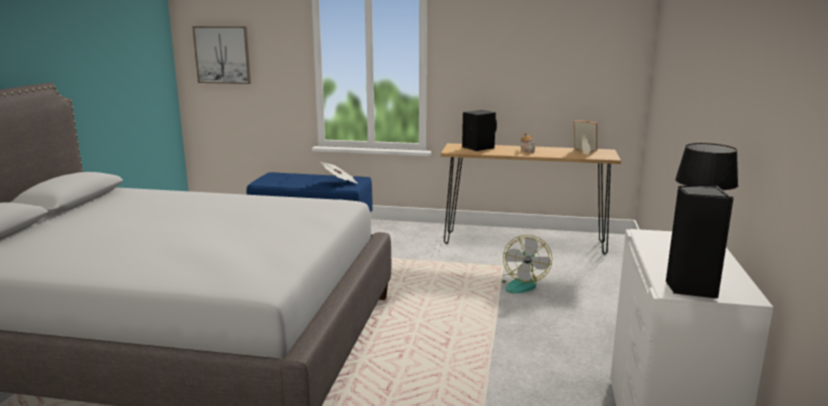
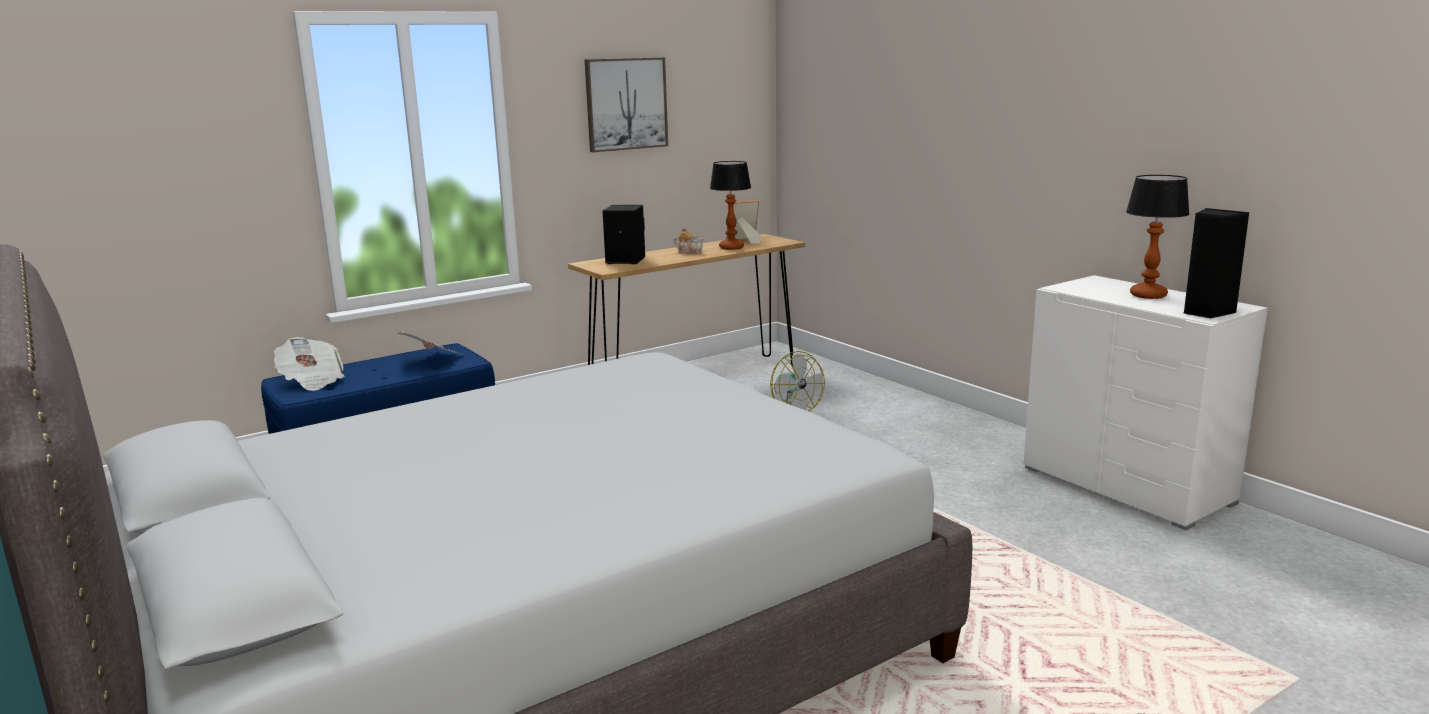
camera: 45 degrees left, 0 degrees up
(222, 55) = (103, 164): picture -> picture (626, 104)
(279, 178) = (311, 381): none -> newspaper
(560, 153) = (731, 247): none -> table lamp

